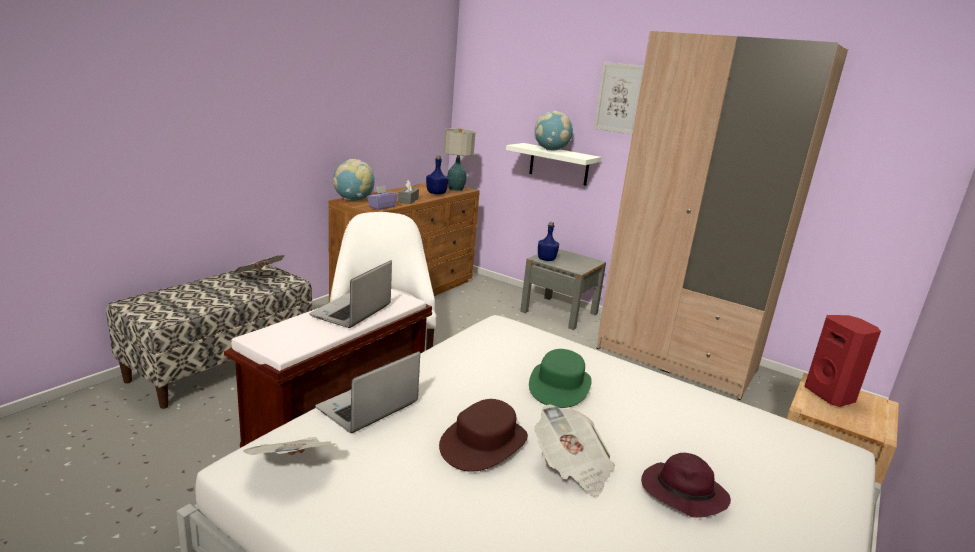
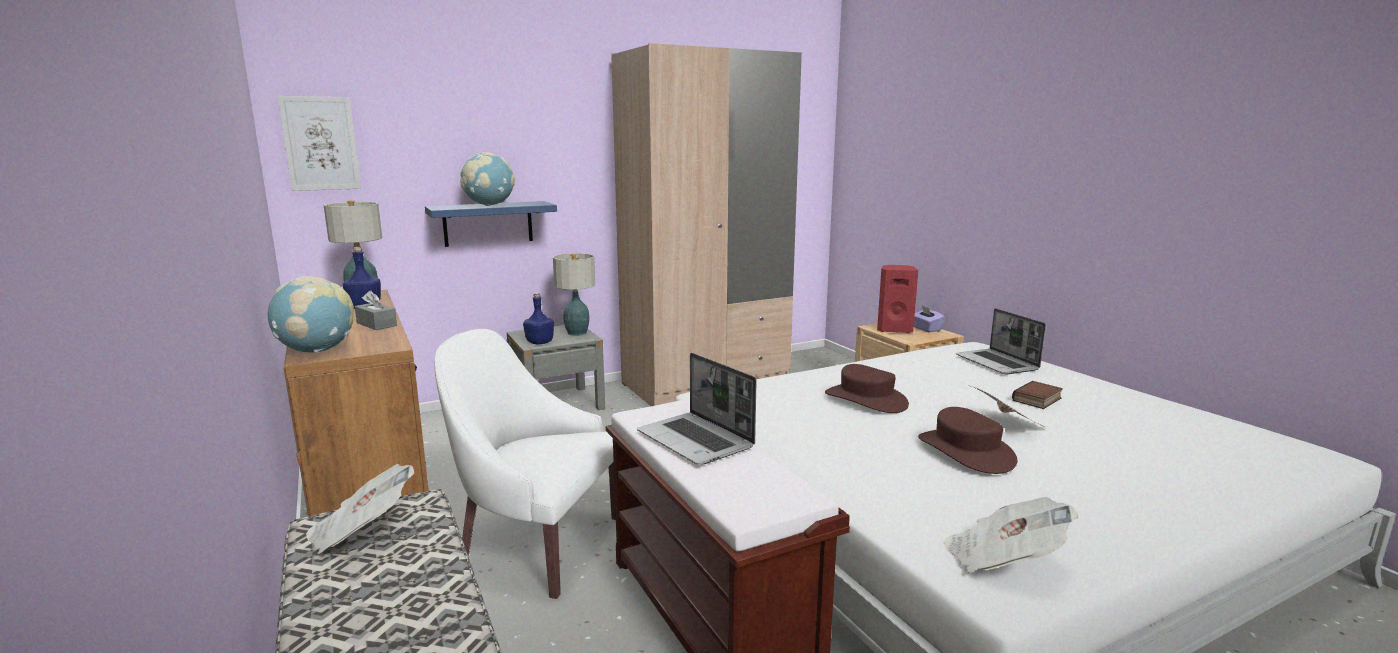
camera: 60 degrees left, 5 degrees down
(367, 407) = (880, 498): laptop -> laptop (998, 363)
(381, 207) = (386, 341): purple tissue box -> purple tissue box (926, 329)
(559, 164) = (488, 223): white shelf -> blue shelf
(559, 386) = (866, 399): green hat -> brown hat
(582, 265) = (576, 333): none -> table lamp
(619, 98) = (552, 127): picture -> picture (320, 143)
(681, 493) = (1038, 400): purple hat -> book

